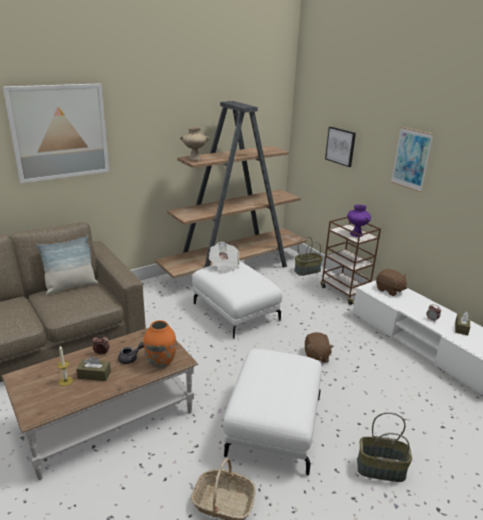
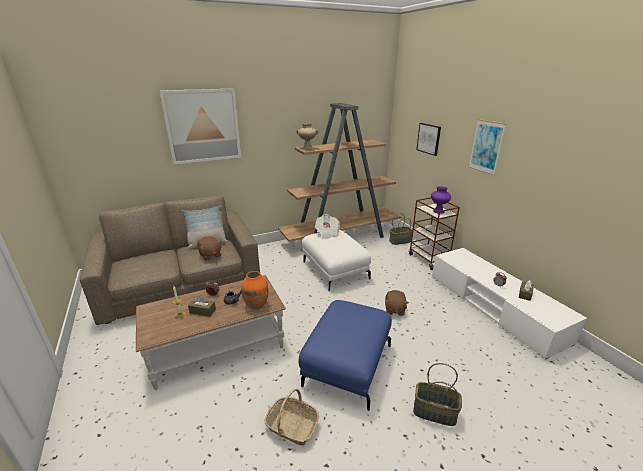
camera: 10 degrees right, 0 degrees up
(273, 425) = (347, 364): white ottoman -> blue ottoman
(389, 290) = (464, 259): brown plush toy -> brown plush toy (210, 255)

